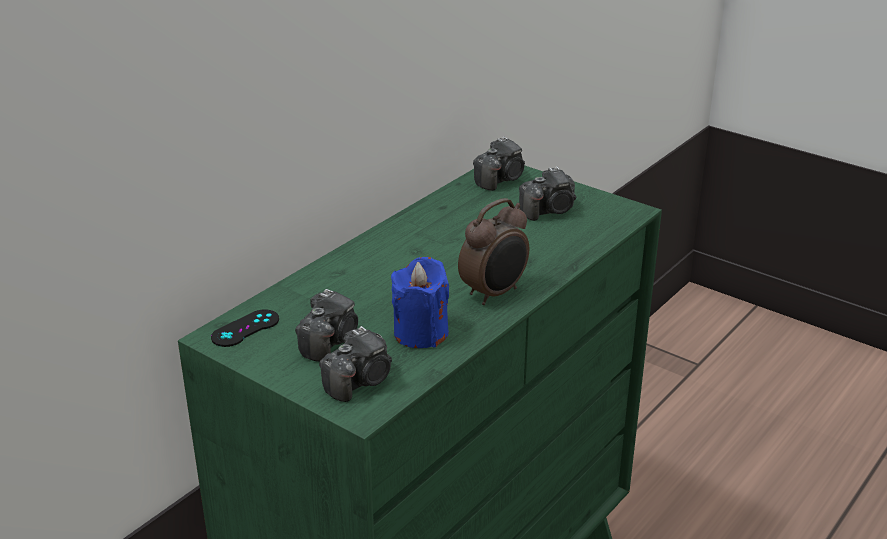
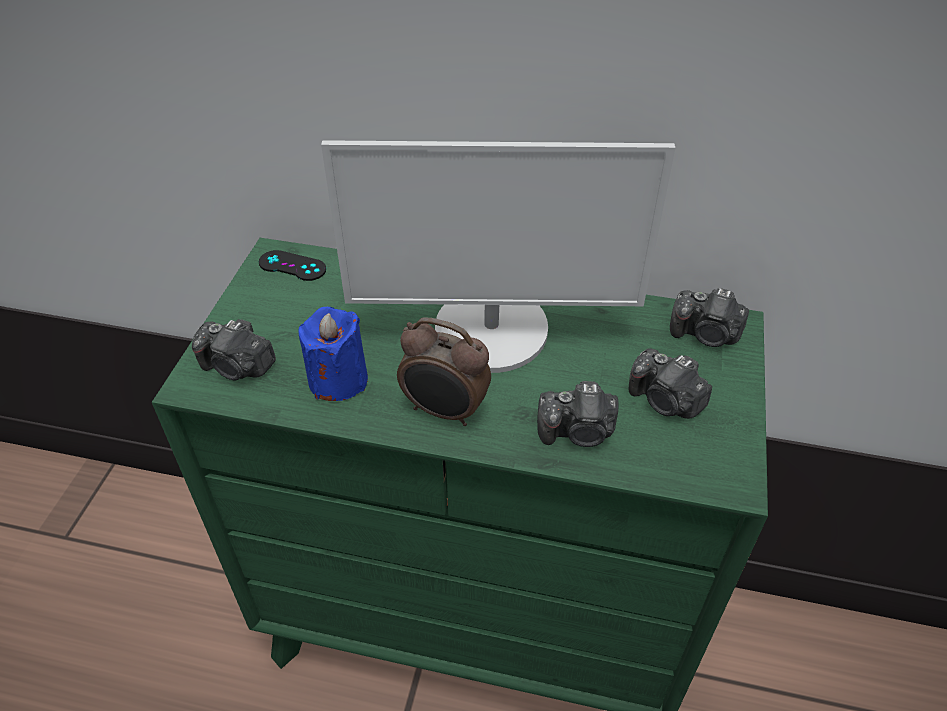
camera: 65 degrees right, 15 degrees up
(330, 342) = (294, 324): camera -> camera (578, 432)
(425, 254) = (492, 331): none -> monitor

